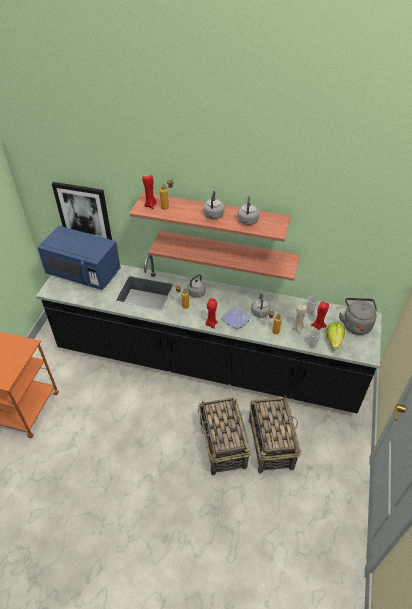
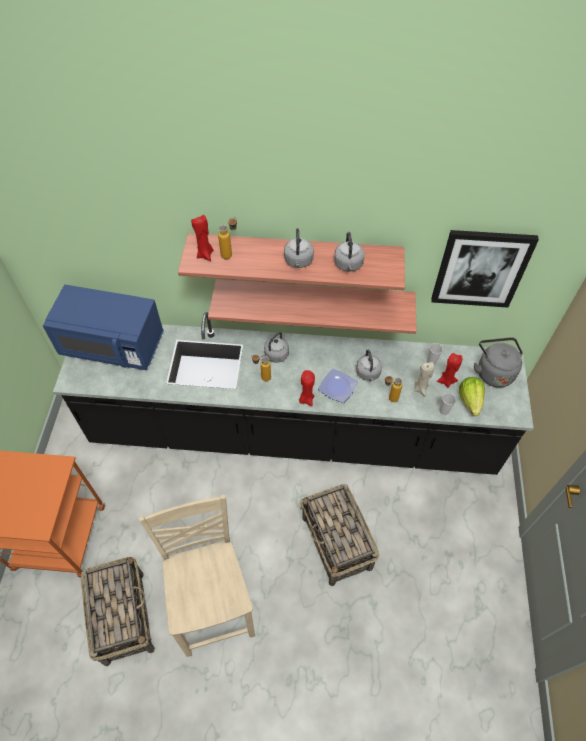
camera: 10 degrees left, 10 degrees up
(84, 213) = (101, 265): picture -> picture (481, 269)
(121, 473) = (214, 604): none -> beige chair
(270, 443) = (395, 530): basket -> basket (124, 616)

